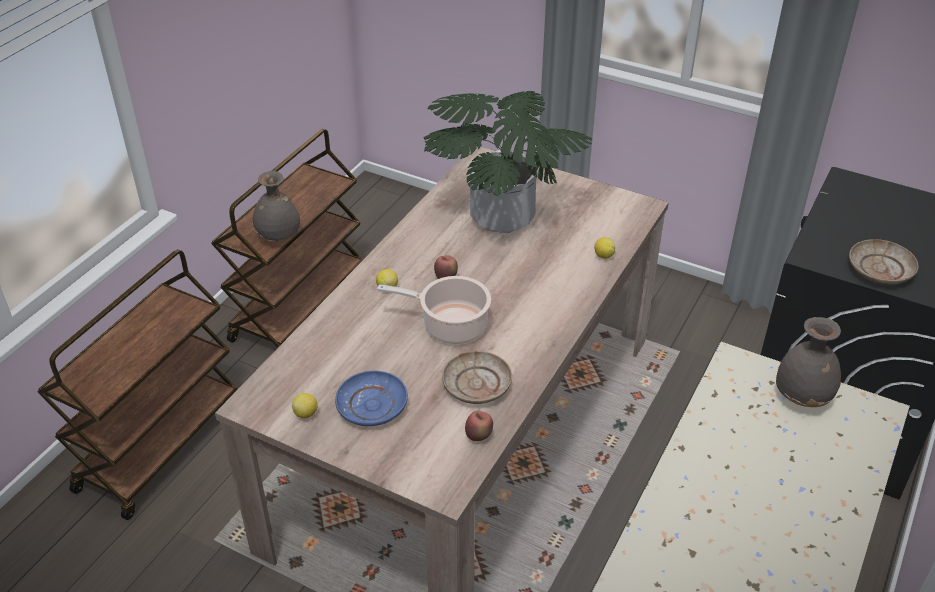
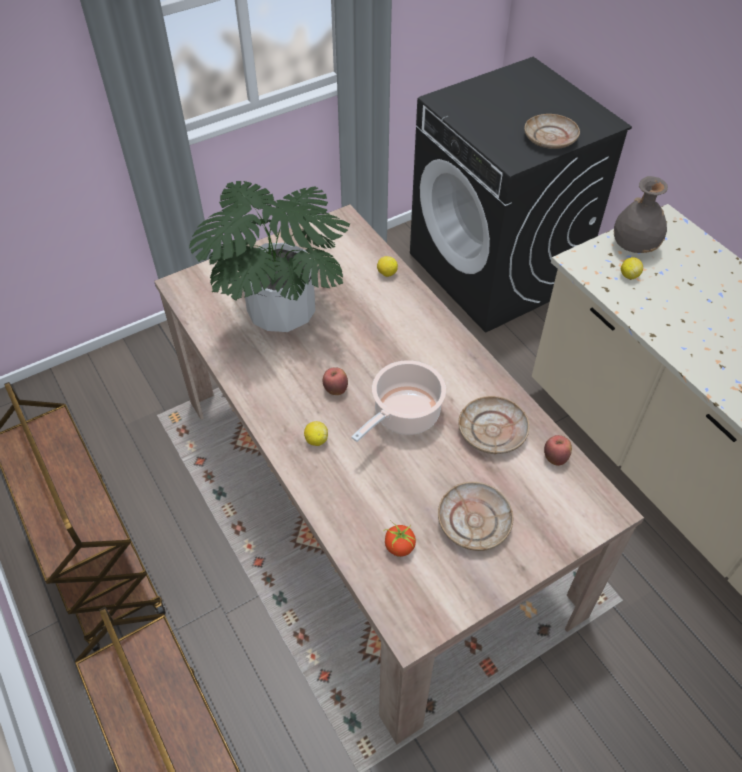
camera: 60 degrees left, 10 degrees up
(279, 237) = (98, 511): grey vase -> none
(306, 413) = (453, 581): lemon -> lemon (629, 275)
(318, 371) = (399, 547): none -> tomato
(372, 406) = (474, 521): blue plate -> beige plate

